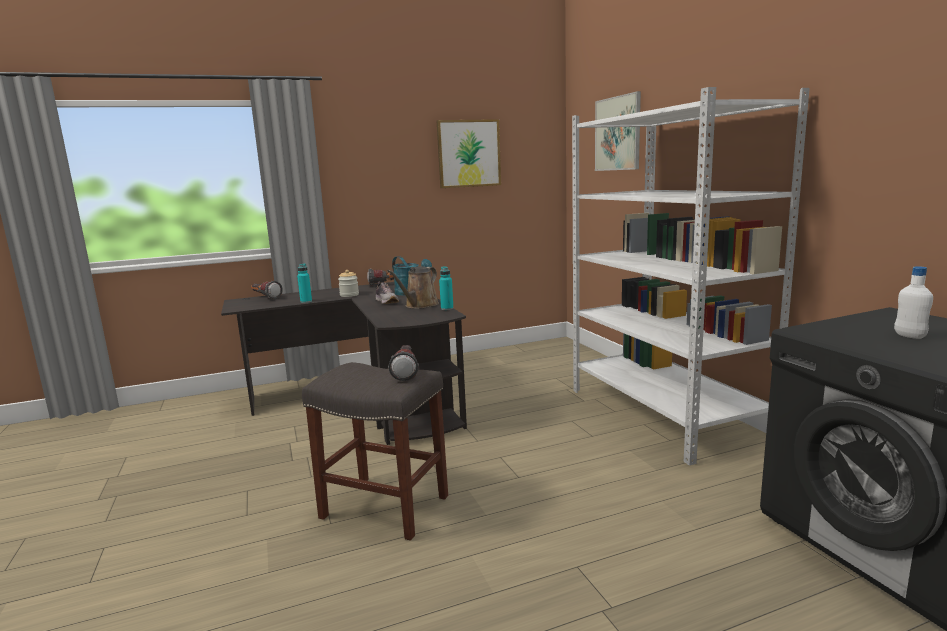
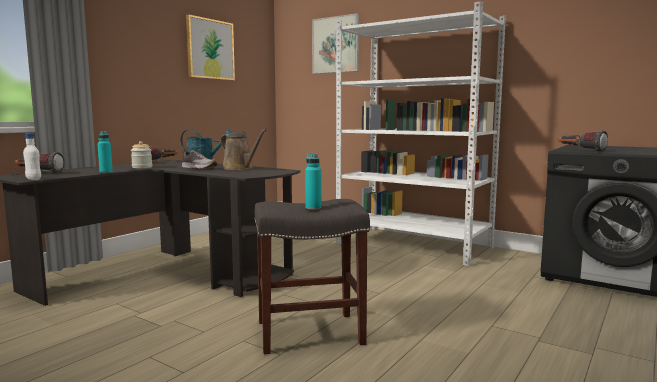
camera: 35 degrees left, 5 degrees down
(406, 371) = (333, 199): flashlight -> flashlight (580, 151)
(419, 305) = (240, 168): brown watering can -> brown watering can turned 45 degrees counterclockwise
(447, 308) = (271, 168): turquoise bottle -> turquoise bottle (313, 208)
(909, 336) = (611, 149): white bottle -> white bottle (33, 179)

